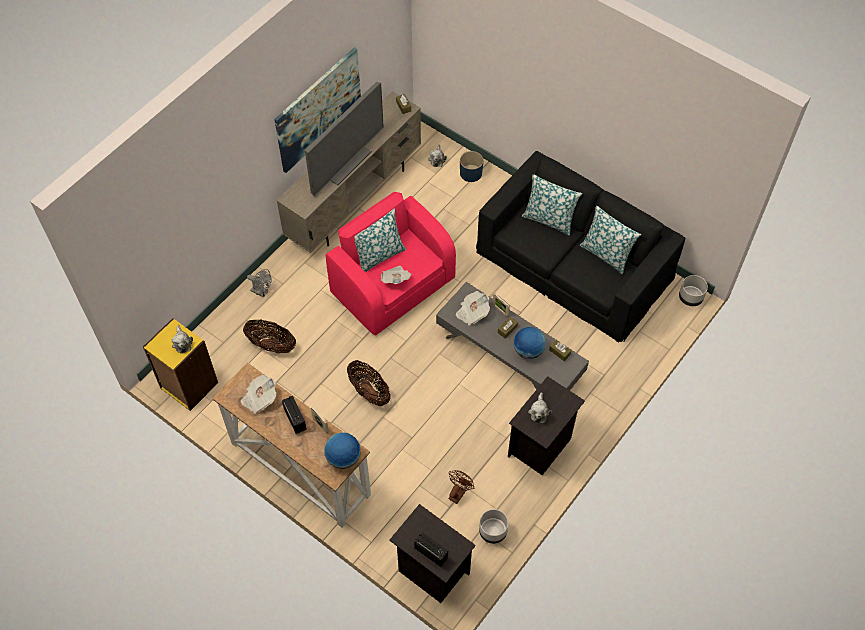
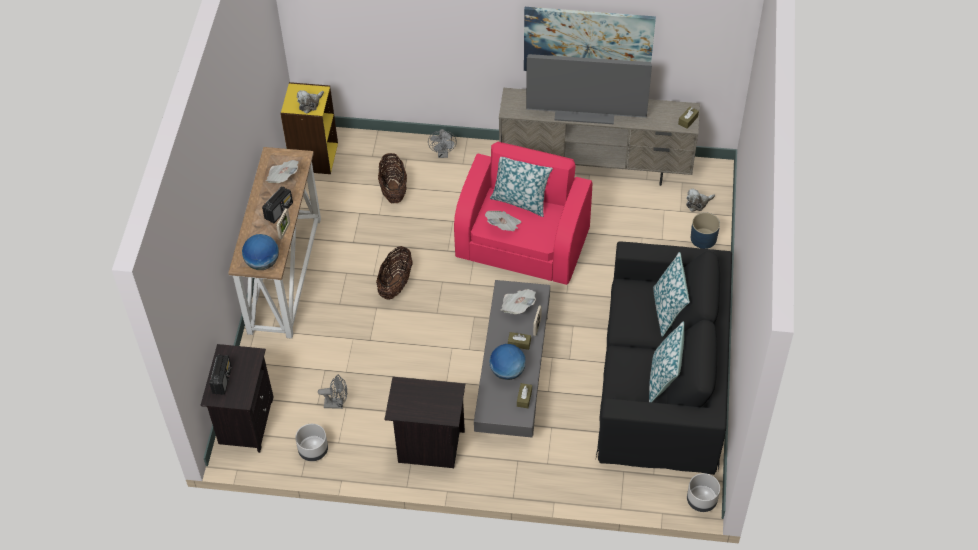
camera: 60 degrees right, 5 degrees down
(458, 492) = (337, 403): brown fan -> grey fan
(539, 411) = (420, 394): plush toy -> none

